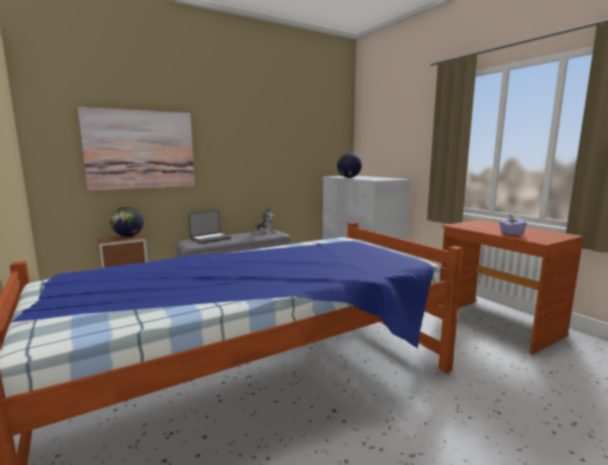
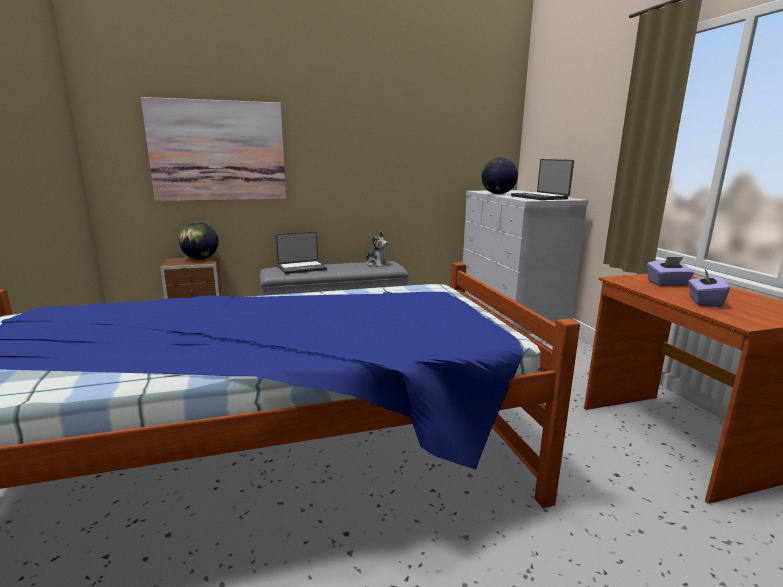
camera: 15 degrees right, 5 degrees up
(380, 179) = (540, 197): none -> laptop
(482, 226) = (667, 284): none -> purple tissue box

